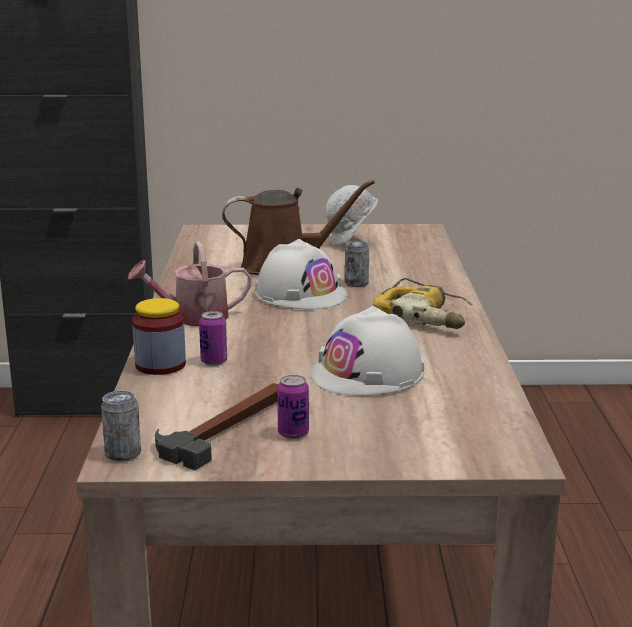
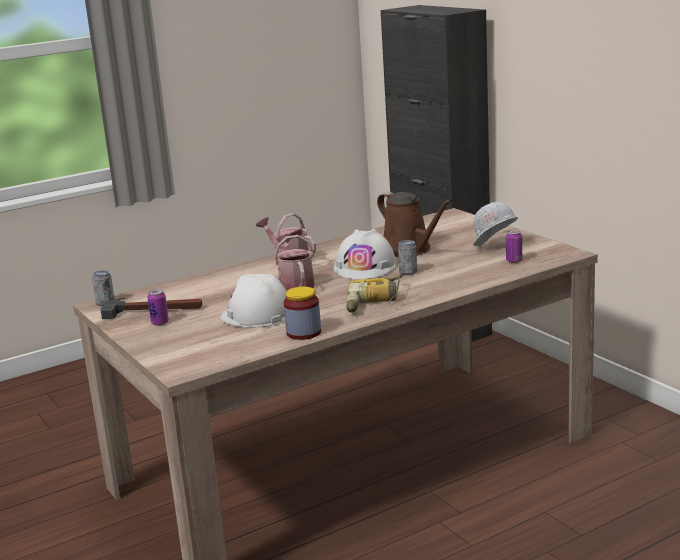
camera: 60 degrees right, 0 degrees up
(160, 365) = (213, 276): jar -> jar (303, 333)
(214, 361) = (231, 283): can -> can (514, 261)
(290, 333) = (295, 284): none -> watering can

